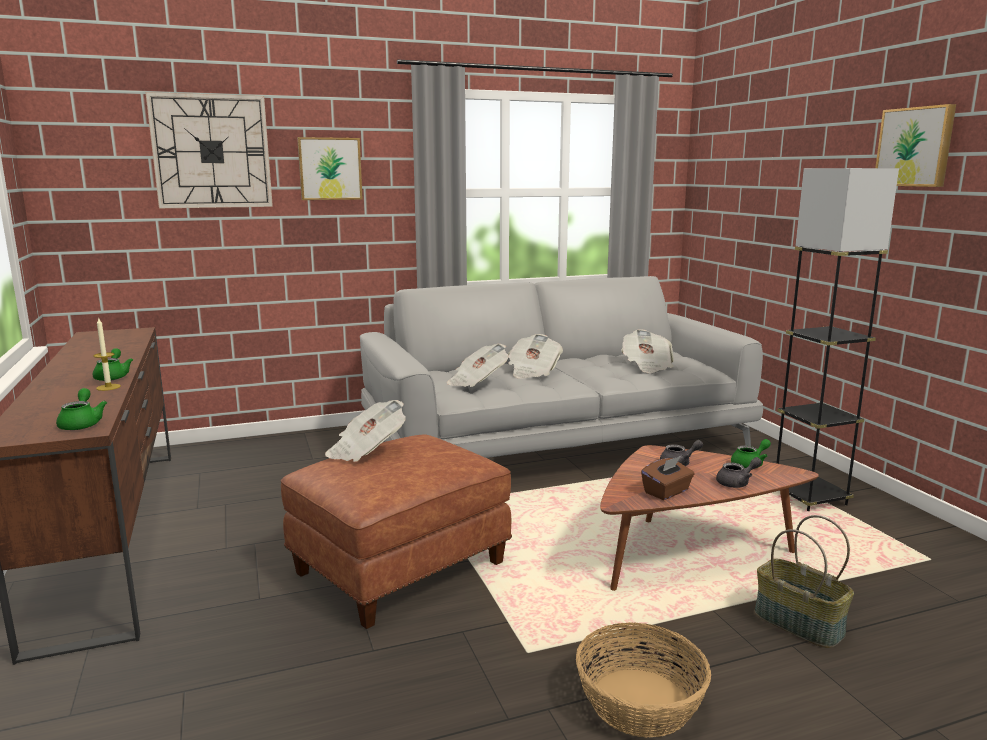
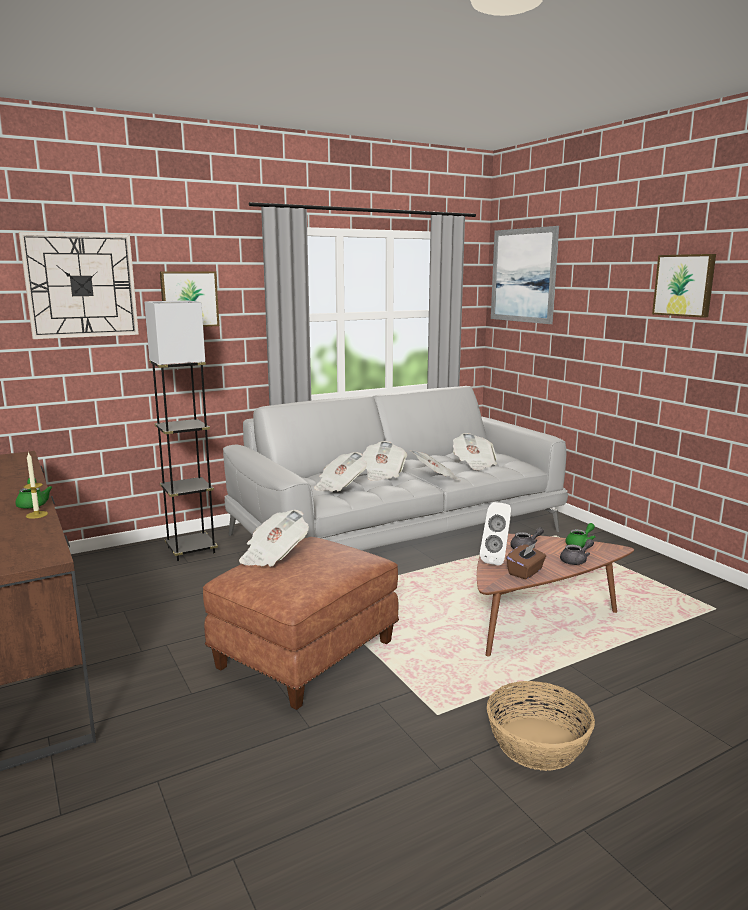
camera: 10 degrees left, 0 degrees up
(82, 424) = (39, 552): green teapot -> none
(593, 378) = (435, 478): none -> newspaper
(637, 476) = (497, 560): none -> white speaker
(726, 146) = (523, 275): none -> picture
(797, 623) = (634, 669): basket -> none
(809, 498) = (615, 566): grey floor lamp -> grey floor lamp (191, 550)

